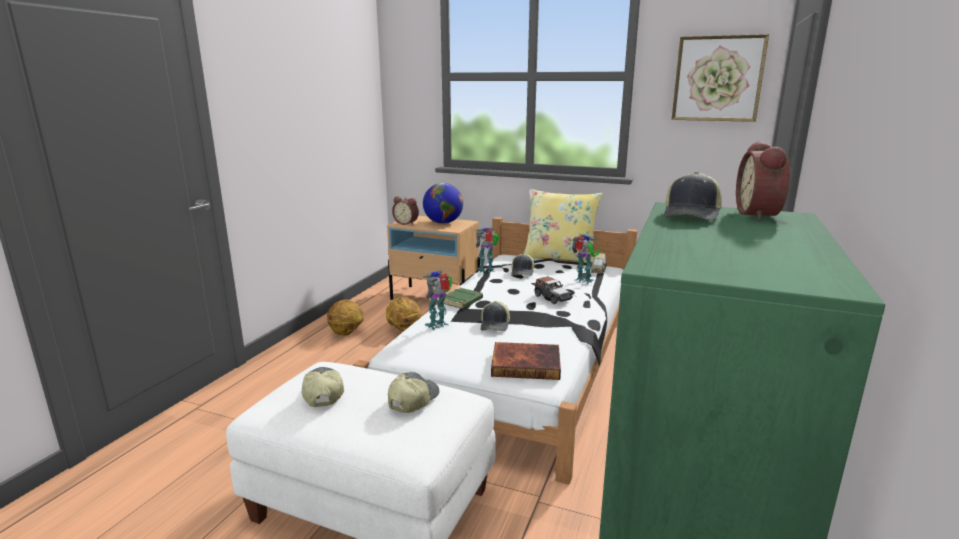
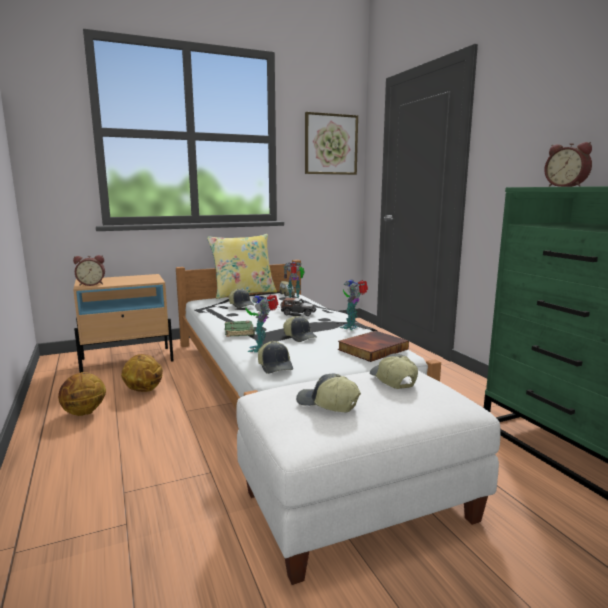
camera: 45 degrees left, 5 degrees down
(443, 223) = (129, 279): globe -> none
(487, 270) = (210, 310): toy robot -> toy robot (352, 327)
(692, 215) = (555, 186): cap -> cap (276, 366)

